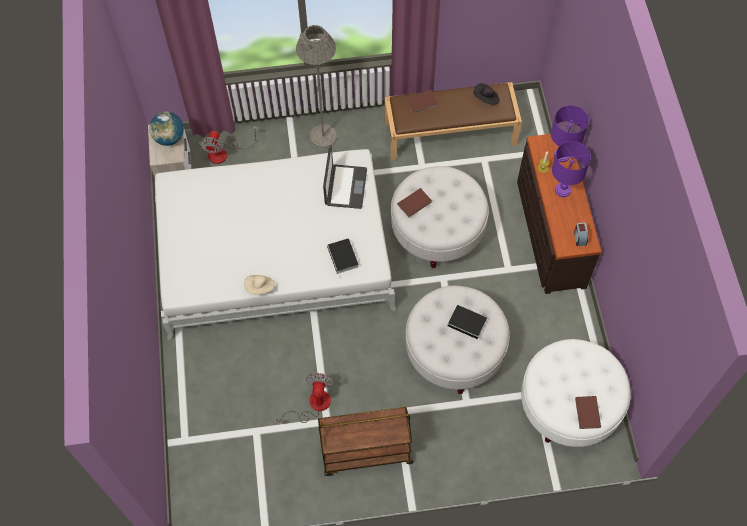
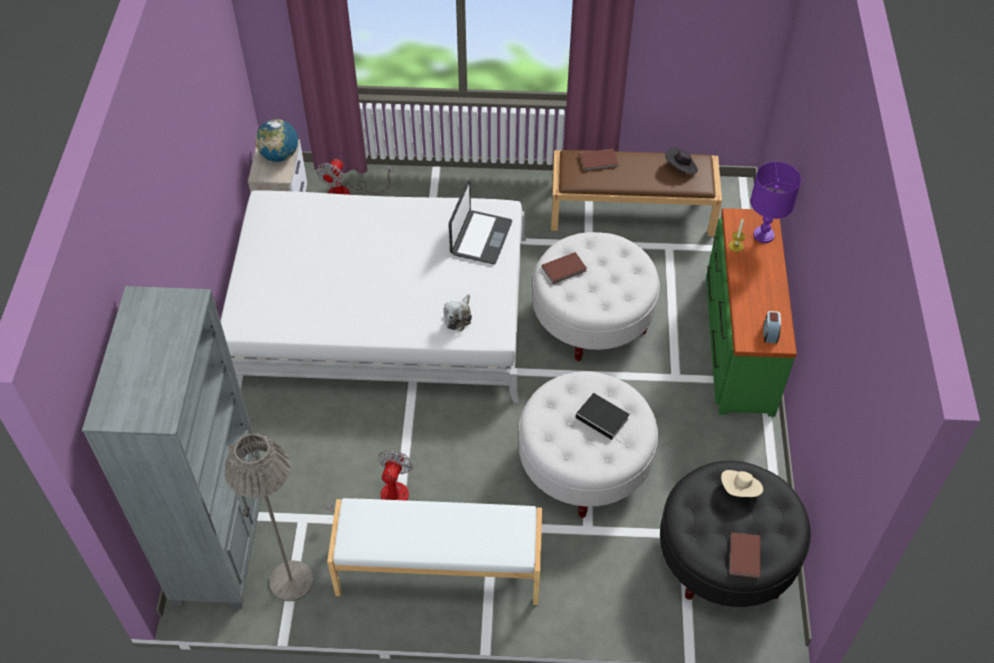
camera: 10 degrees right, 10 degrees down
(200, 460) = (222, 542): none -> grey bookcase
(260, 287) = (345, 335): beige hat -> beige hat (740, 489)
(323, 136) = (472, 192): grey floor lamp -> grey floor lamp (291, 581)
(343, 258) = (458, 317): book -> plush toy
(365, 453) = (439, 570): brown cart -> white bench
(549, 232) = (738, 342): brown dresser -> green dresser
(563, 190) = (758, 275): purple table lamp -> none
(569, 405) = (726, 557): white ottoman -> black ottoman

